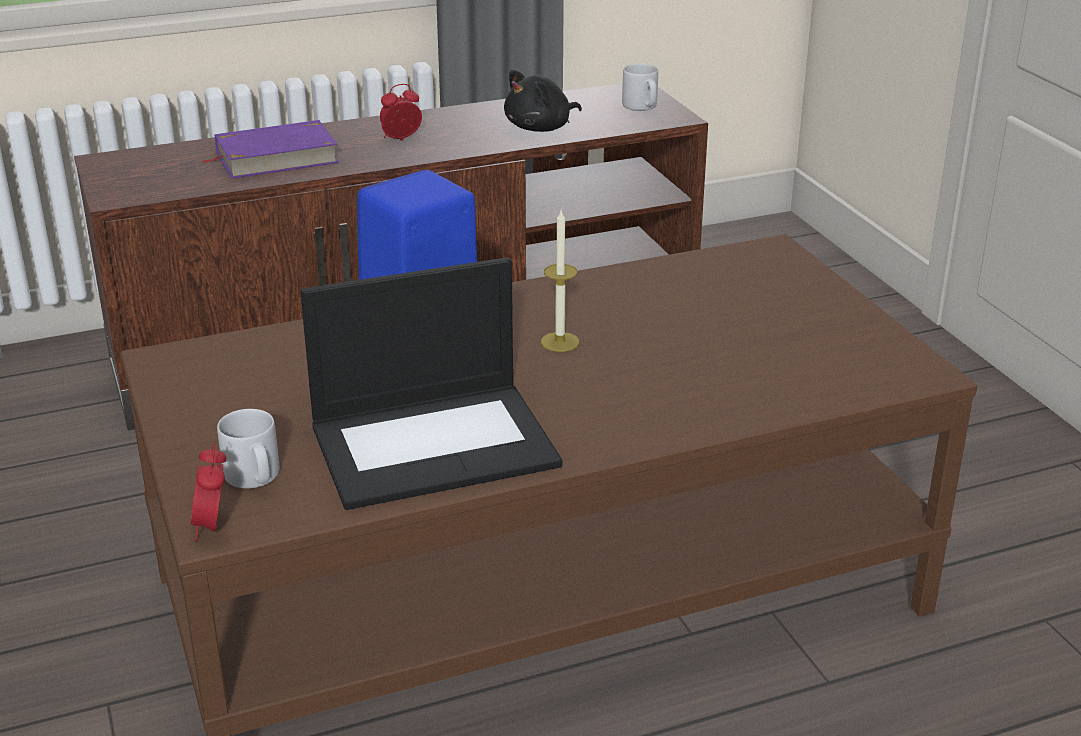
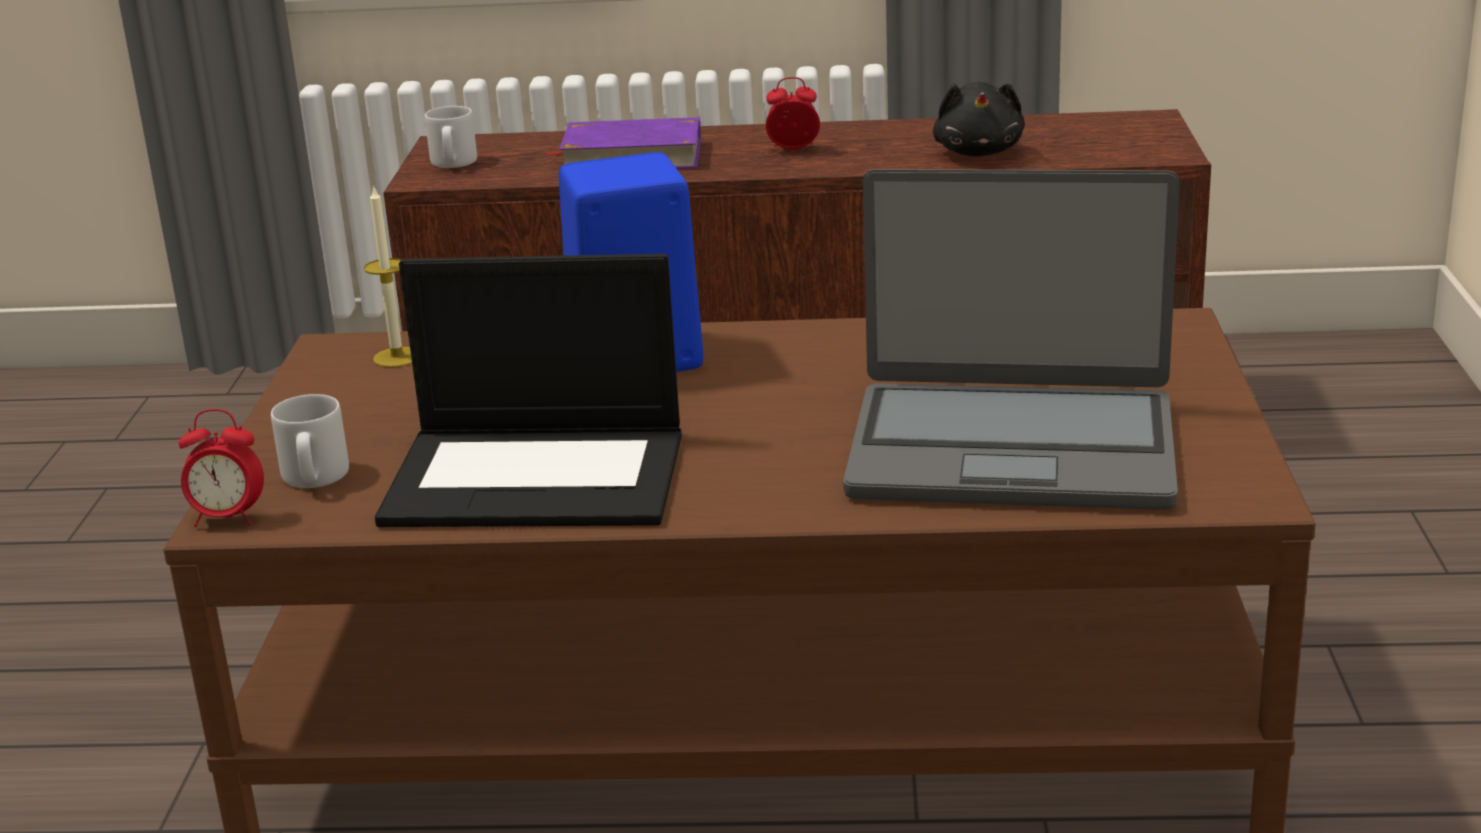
camera: 25 degrees right, 5 degrees down
(212, 526) = (228, 518): alarm clock -> alarm clock turned 105 degrees counterclockwise
(541, 128) = (979, 152): black plush toy -> black plush toy turned 75 degrees counterclockwise
(560, 342) = (789, 391): candle -> candle (397, 357)
(641, 107) = (1136, 139): grey mug -> grey mug (453, 163)
(750, 362) = (1012, 448): none -> laptop

